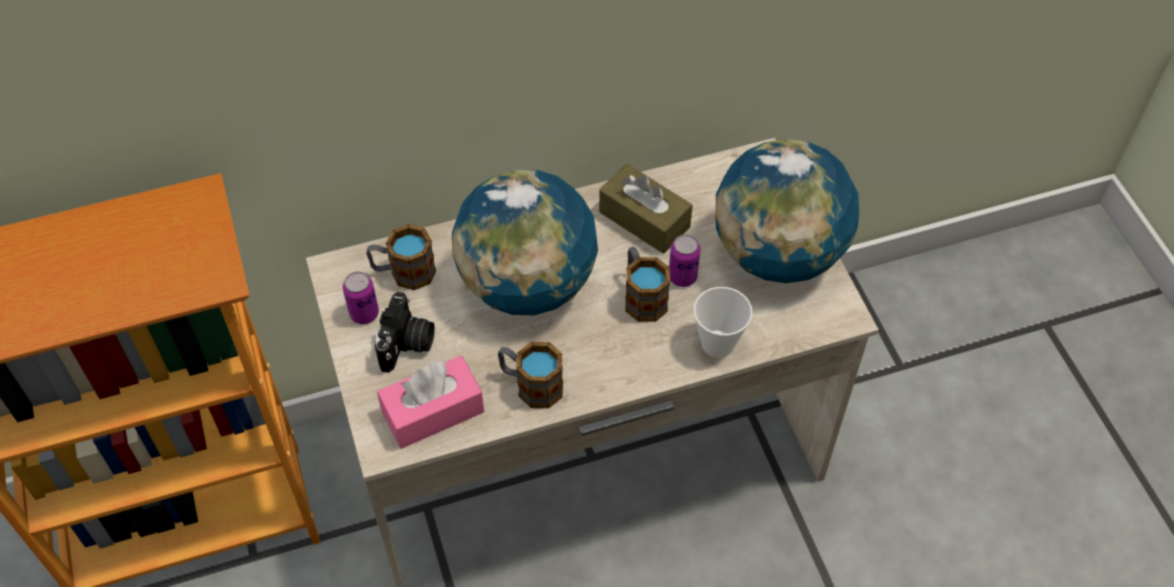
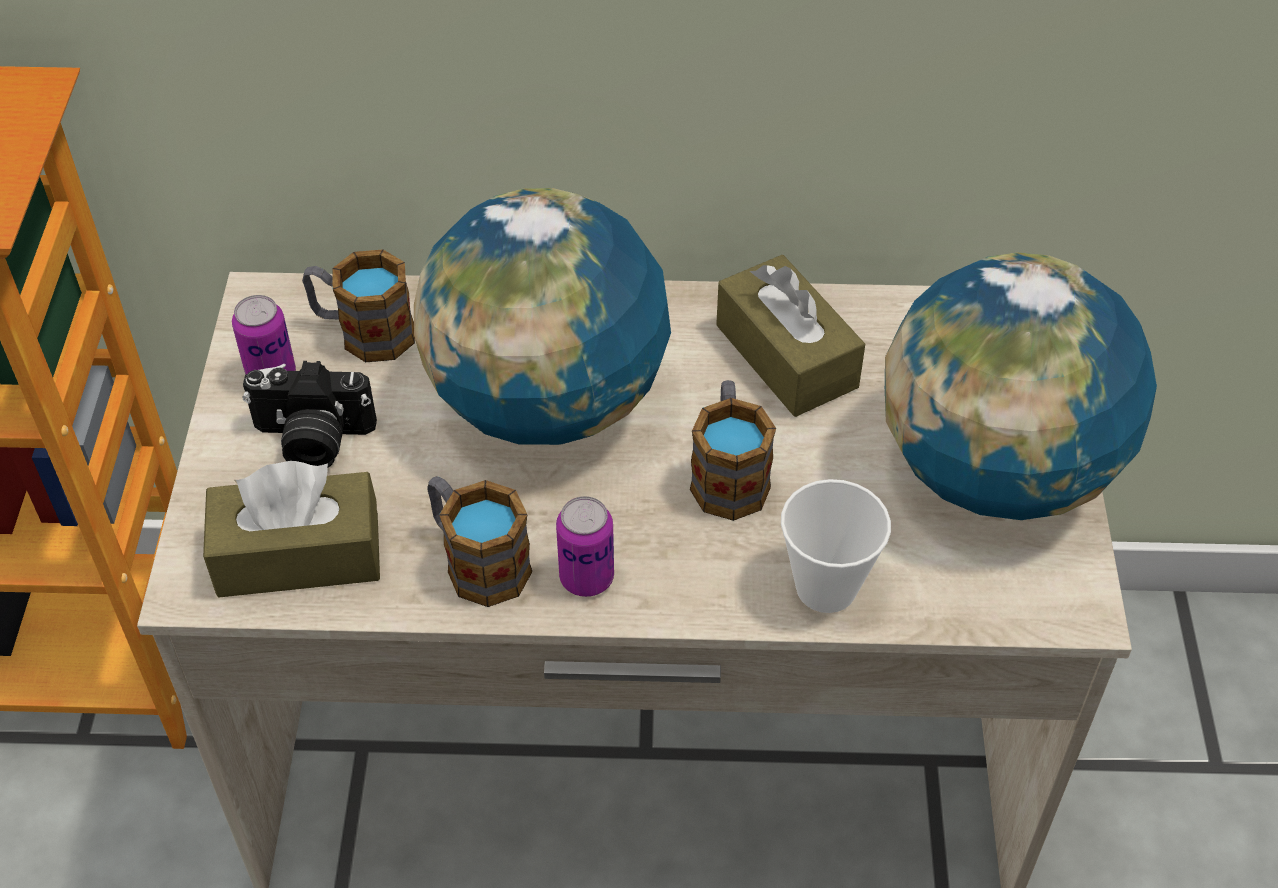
camera: 20 degrees right, 5 degrees down
(407, 345) = (312, 440): camera -> camera turned 60 degrees clockwise
(433, 411) = (299, 555): pink tissue box -> brown tissue box
(682, 277) = (811, 462): can -> can (586, 577)

